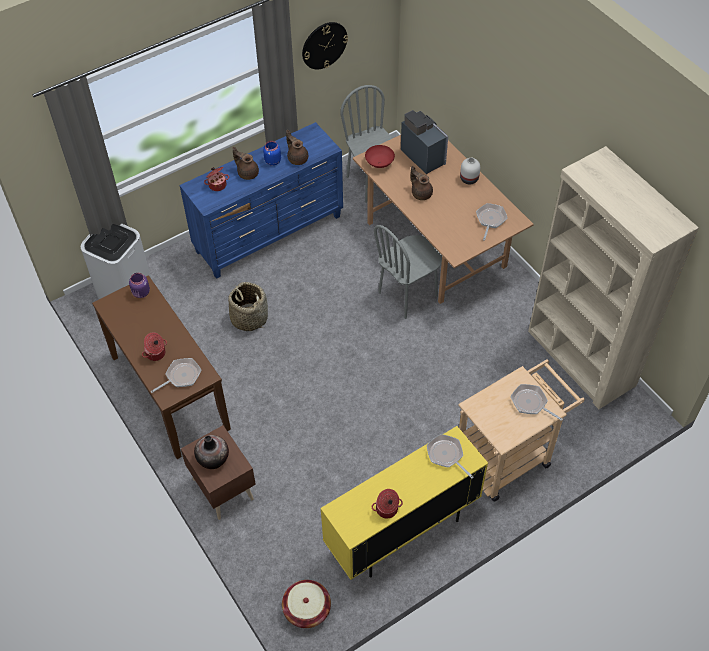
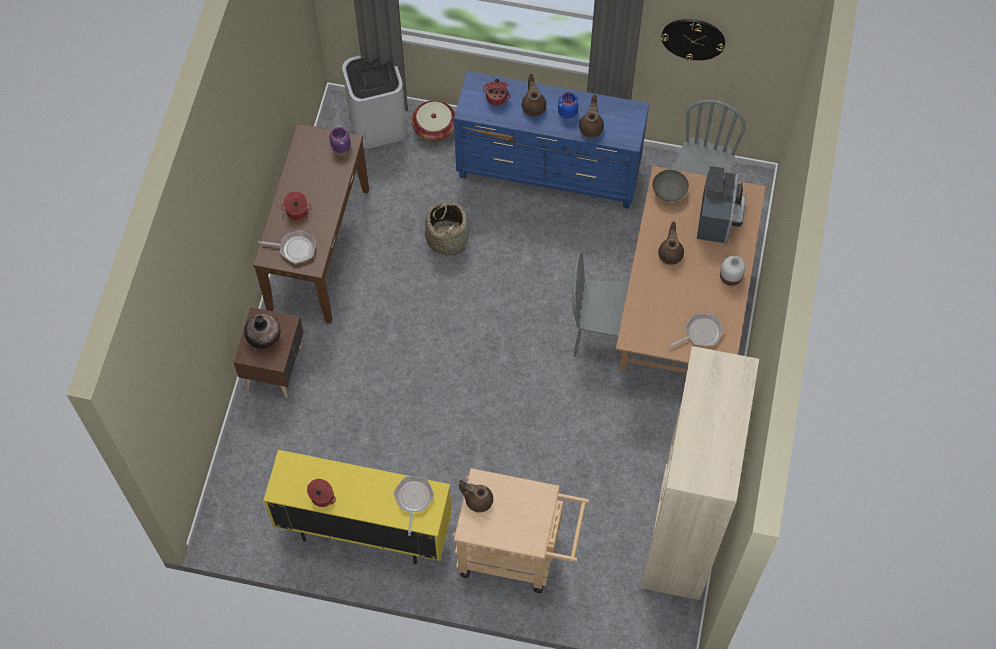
camera: 45 degrees right, 10 degrees up
(307, 609) = (234, 518): basket -> basket (434, 128)
(379, 163) = (669, 191): red bowl -> grey bowl
(486, 418) = (477, 500): none -> brown teapot
(531, 403) = (526, 522): frying pan -> none

